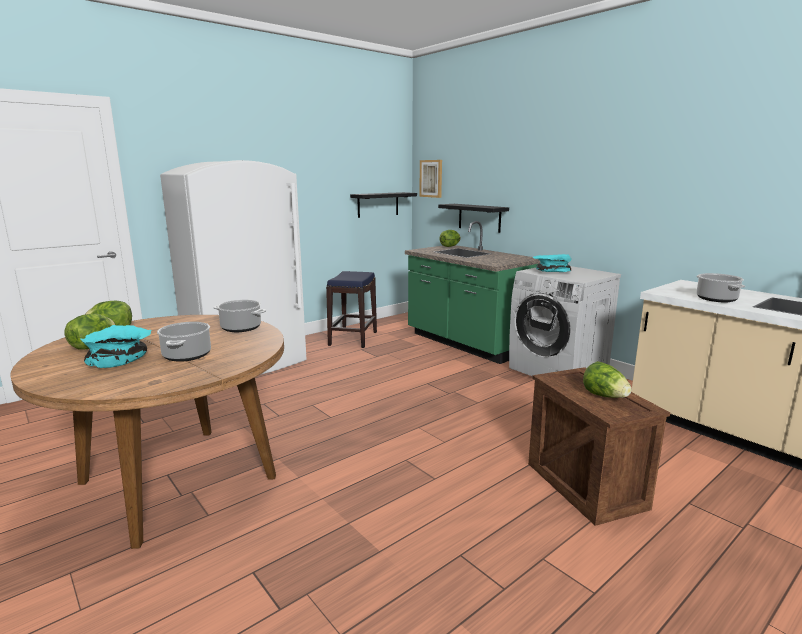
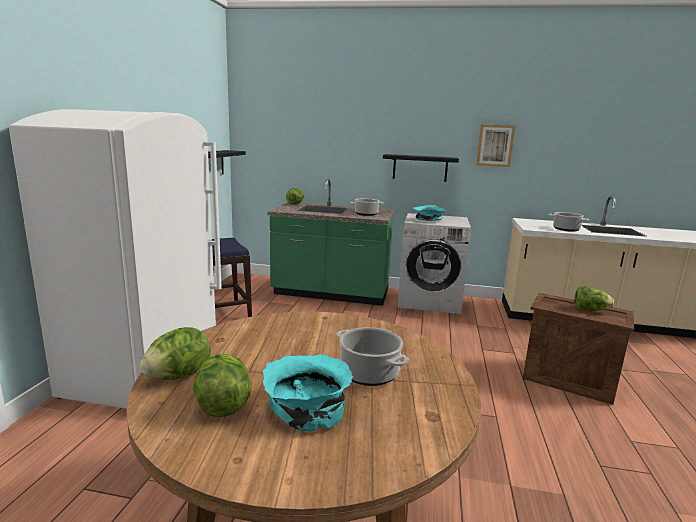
camera: 40 degrees left, 0 degrees up
(241, 328) = (326, 324): cooking pot -> cooking pot (366, 214)
(431, 178) = (258, 136): picture -> picture (495, 145)
(479, 217) = (322, 175): black shelf -> black shelf (420, 168)

